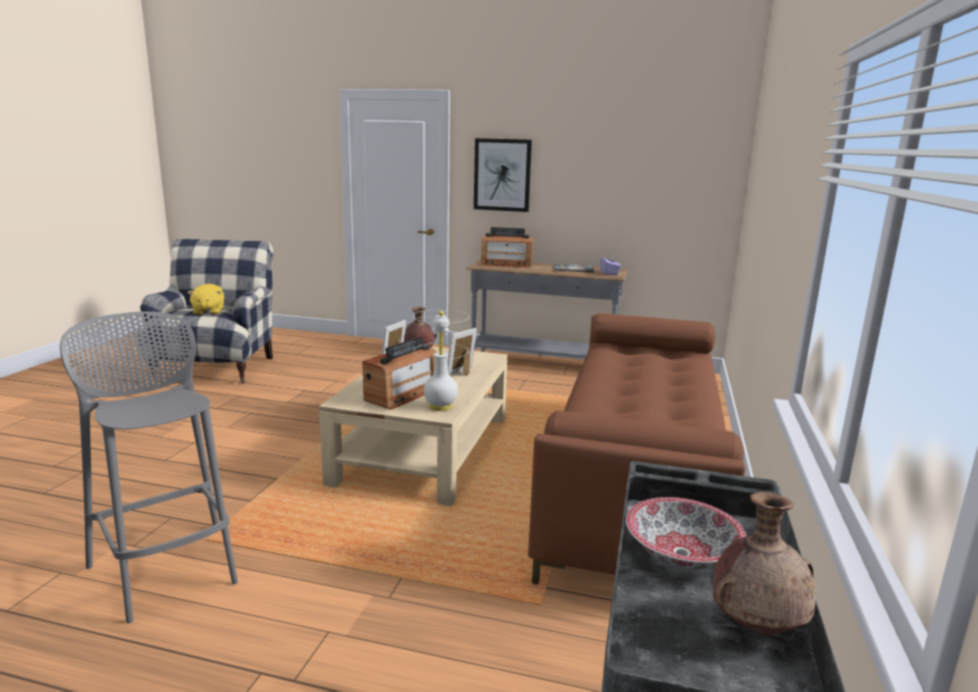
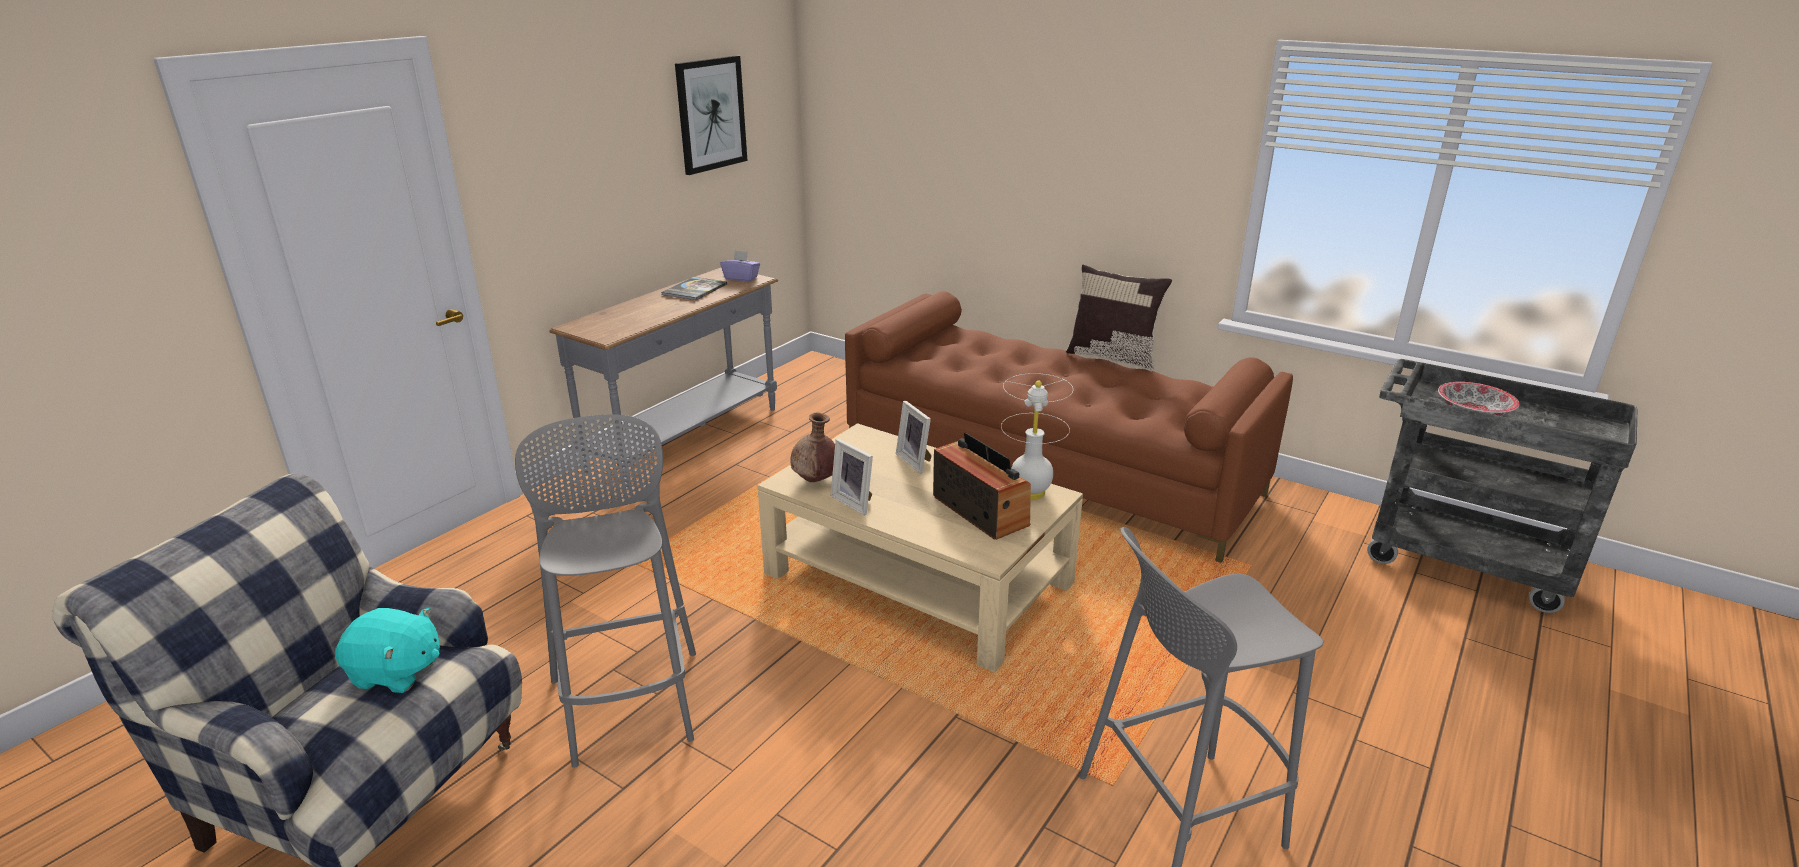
camera: 70 degrees left, 10 degrees up
(208, 312) = (396, 673): yellow plush toy -> turquoise plush toy
(277, 398) = (629, 704): none -> grey stool
(502, 175) = (547, 177): picture -> picture (711, 114)
(506, 264) = (614, 319): radio -> none
(720, 409) = (1113, 358): none -> pillow
(757, 626) = (1541, 414): brown vase -> none

